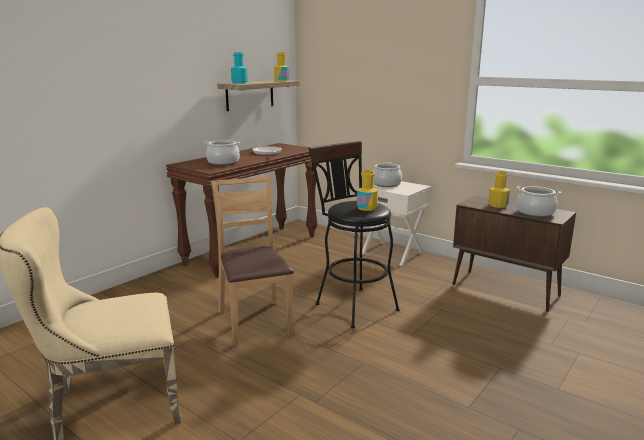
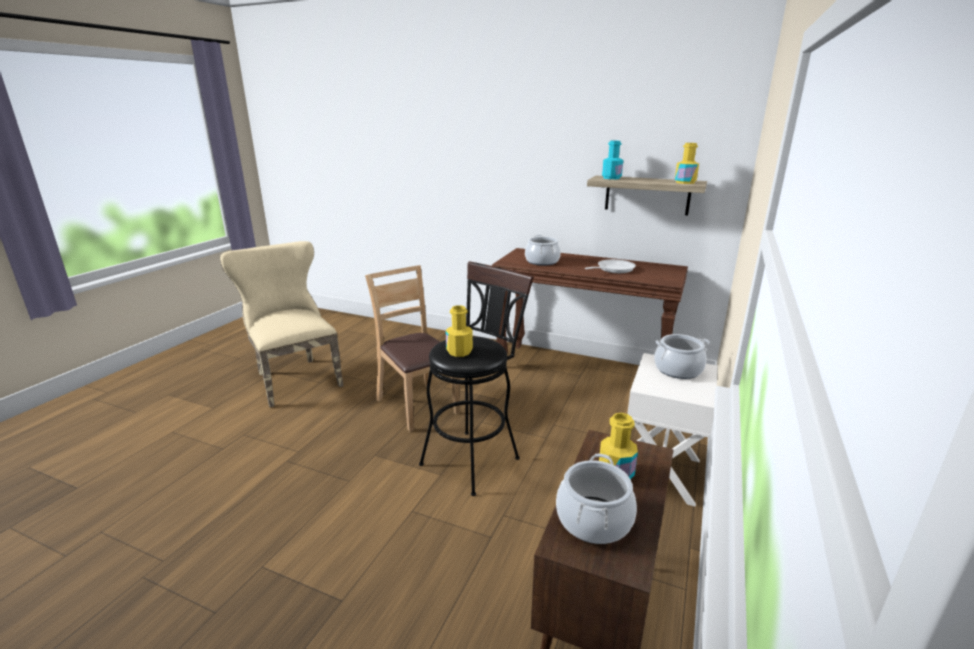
camera: 75 degrees right, 5 degrees up
(255, 321) = (417, 405): brown chair -> brown chair turned 90 degrees counterclockwise

